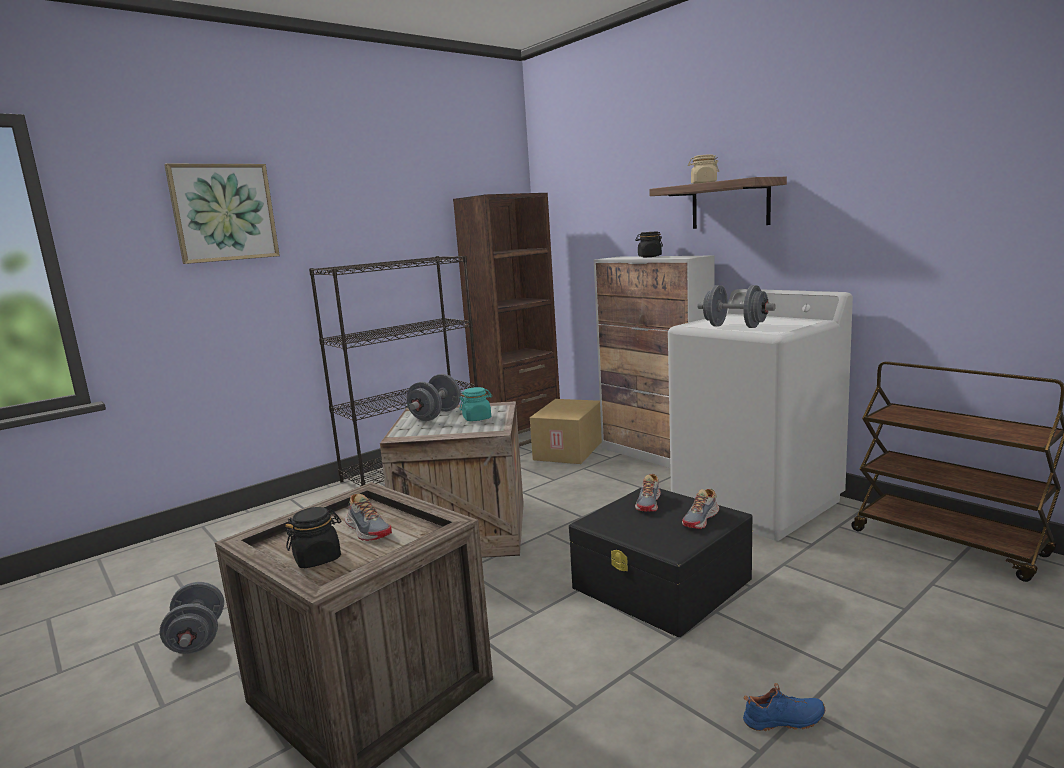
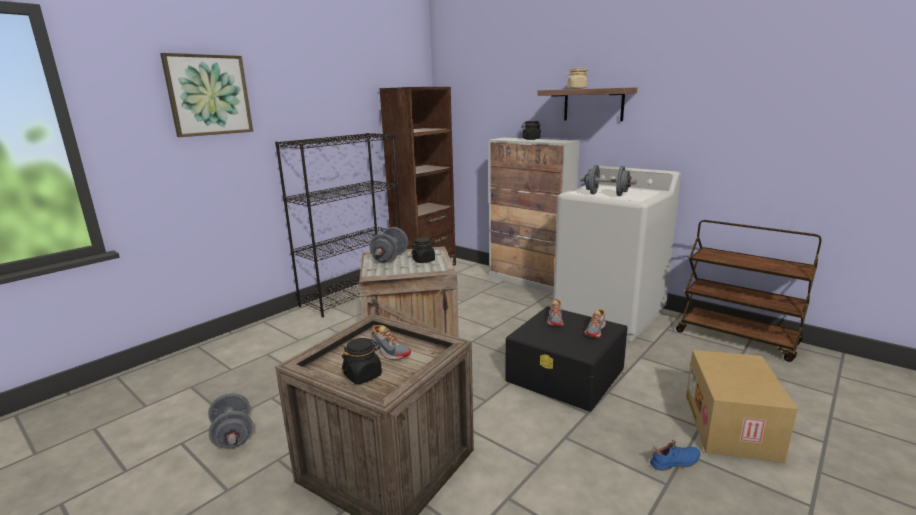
camera: 10 degrees left, 5 degrees up
(477, 418) = (424, 260): turquoise jar -> black jar
(569, 450) = (466, 279): cardboard box -> cardboard box (732, 427)

